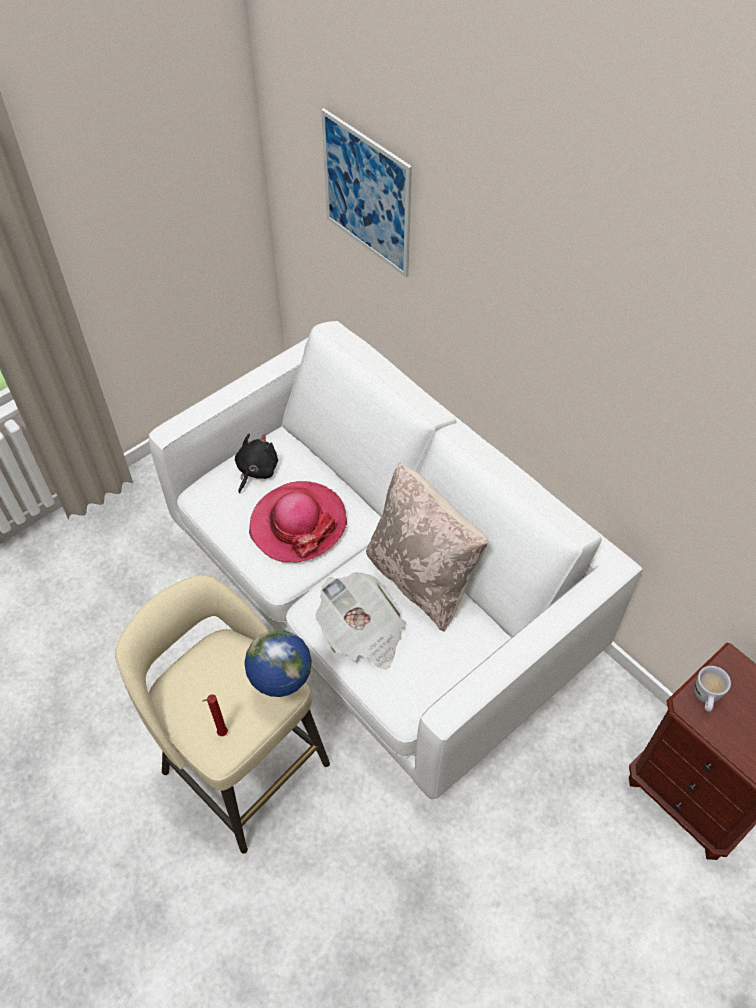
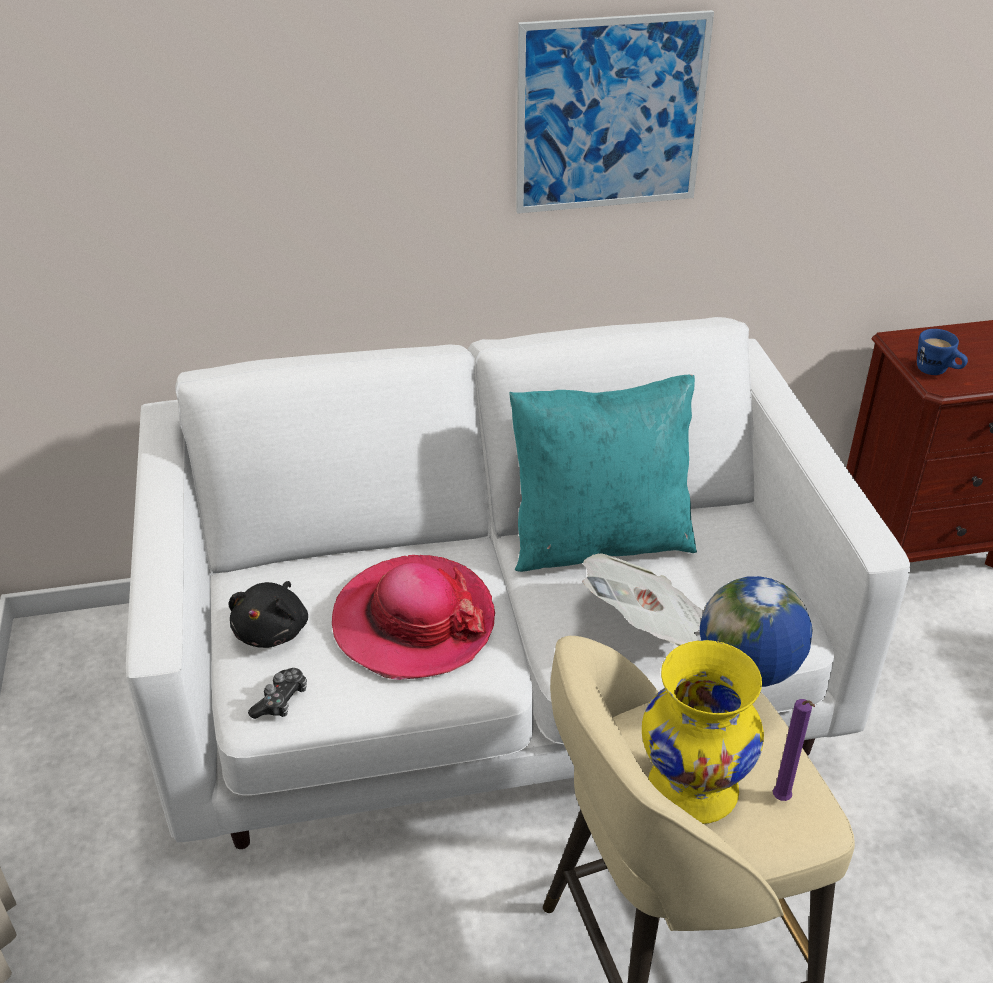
camera: 60 degrees left, 15 degrees down
(208, 690) = (694, 787): none -> yellow vase
(213, 500) = (281, 700): none -> game controller
(221, 734) = (782, 801): red candle -> purple candle
(256, 471) = (273, 630): black plush toy -> black plush toy turned 135 degrees counterclockwise
(367, 194) = (158, 130): picture -> picture (610, 114)
(421, 578) = (599, 540): beige pillow -> turquoise pillow
(705, 699) = (937, 372): white mug -> blue mug

